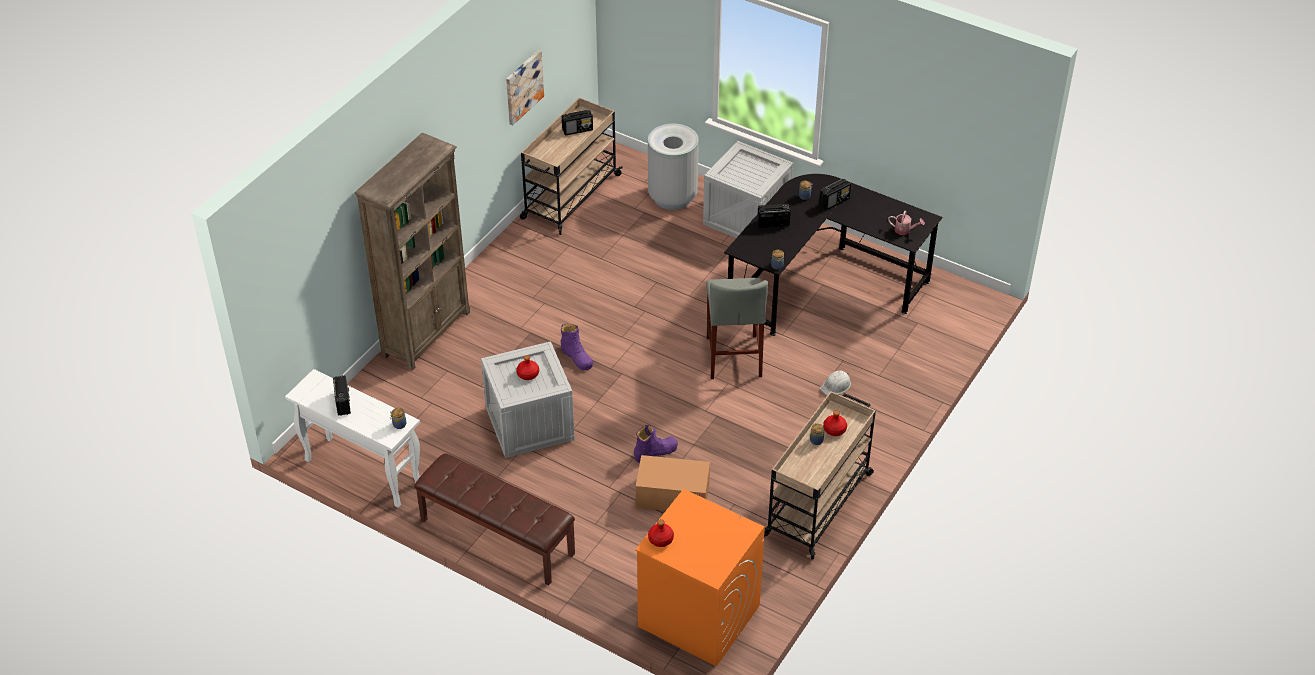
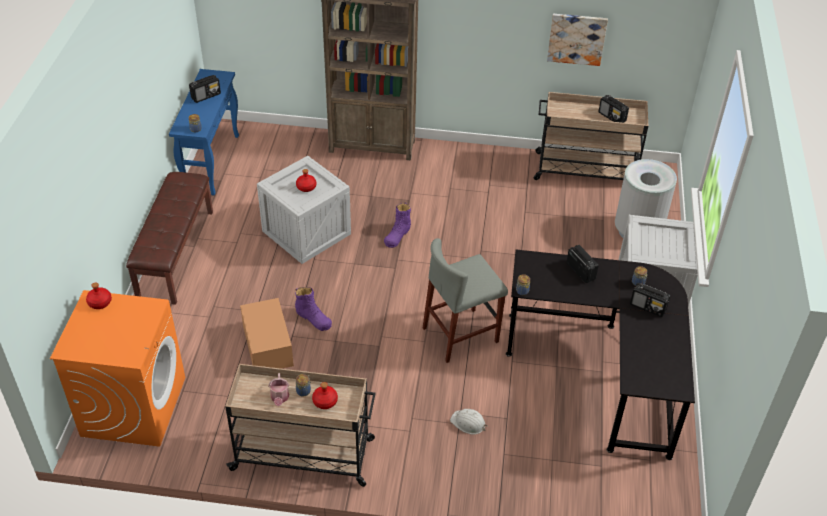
camera: 65 degrees right, 0 degrees up
(362, 472) = (212, 162): white console table -> blue console table
(904, 230) = (647, 375): watering can -> watering can (279, 398)

